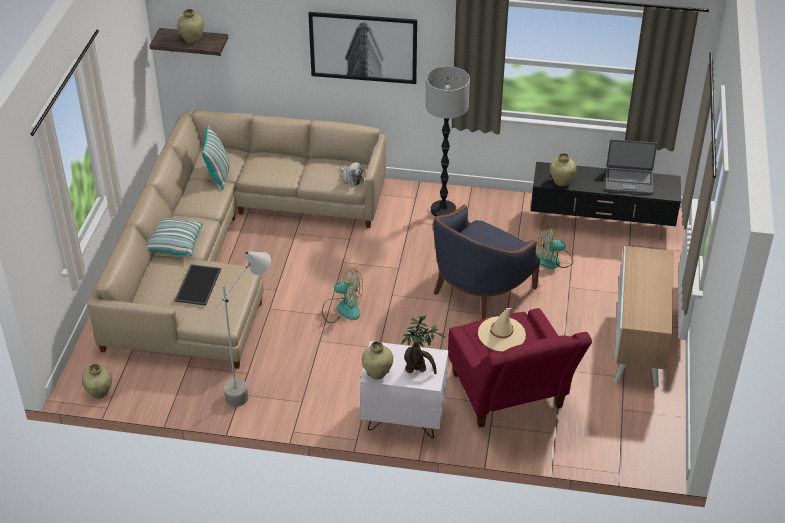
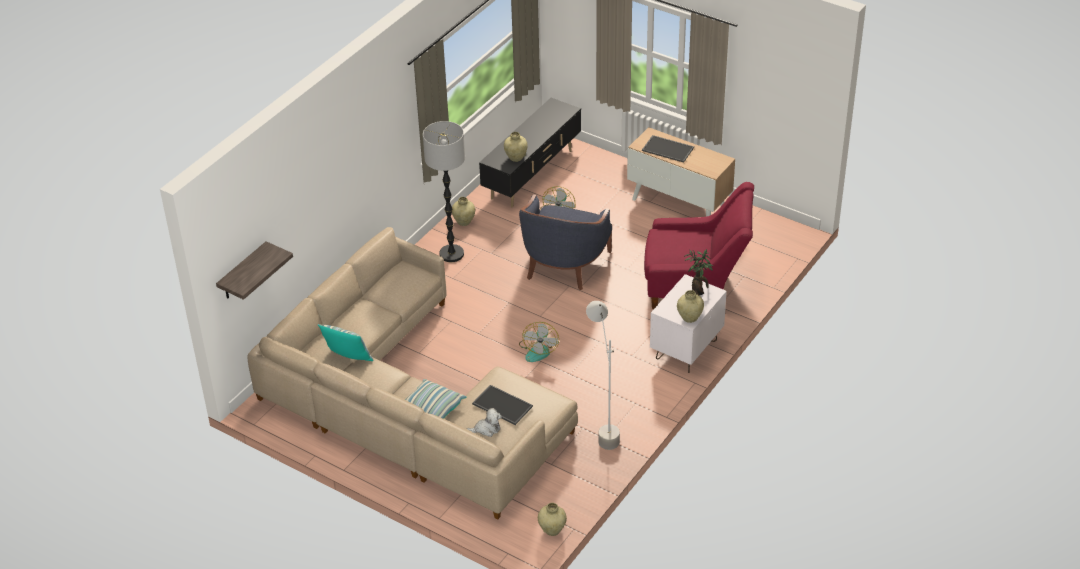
camera: 65 degrees left, 0 degrees up
(192, 40) = (258, 265): beige vase -> beige vase (464, 222)
(342, 309) = (538, 350): fan -> fan turned 150 degrees clockwise
(351, 178) = (415, 275): plush toy -> plush toy (486, 429)
(363, 46) = (355, 166): picture -> none
(479, 288) = (564, 264): blue armchair -> blue armchair turned 45 degrees clockwise
(501, 334) = (671, 247): beige hat -> none
(629, 181) = (539, 124): laptop -> none
(647, 276) = (668, 149): none -> tray

